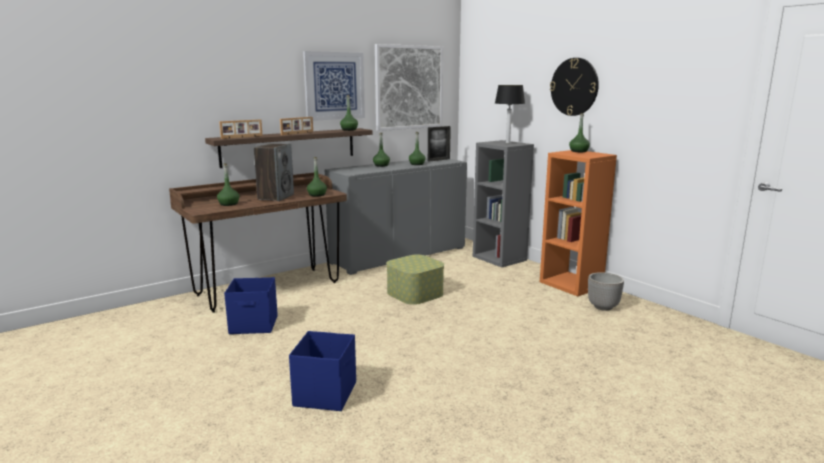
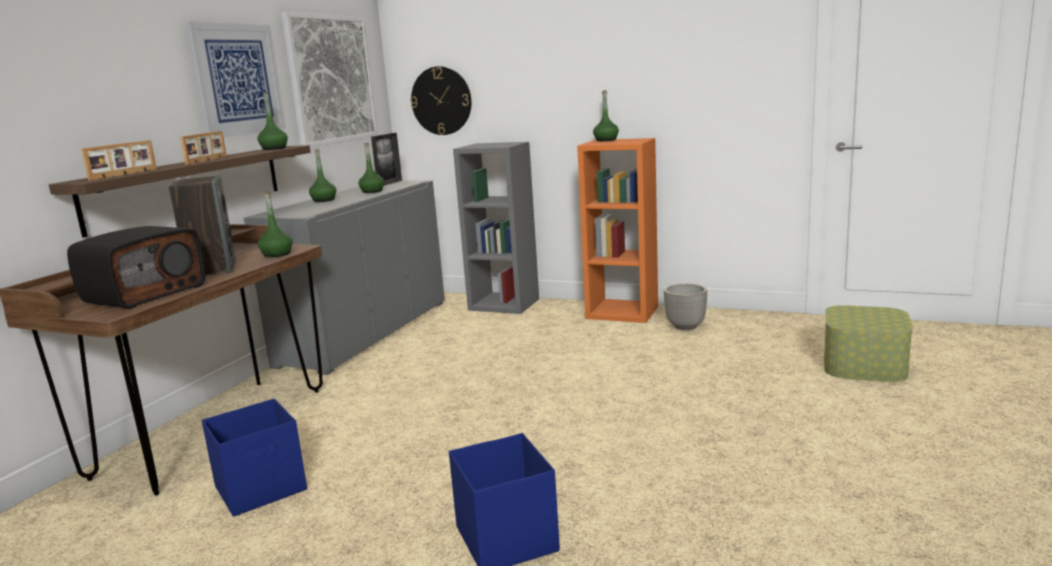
camera: 30 degrees left, 0 degrees up
(229, 204) = (145, 294): green bottle -> radio
(415, 293) = (453, 372): storage box -> storage box (864, 365)
(507, 143) = (495, 144): table lamp -> none
(574, 87) = (580, 59): wall clock -> wall clock (441, 101)

